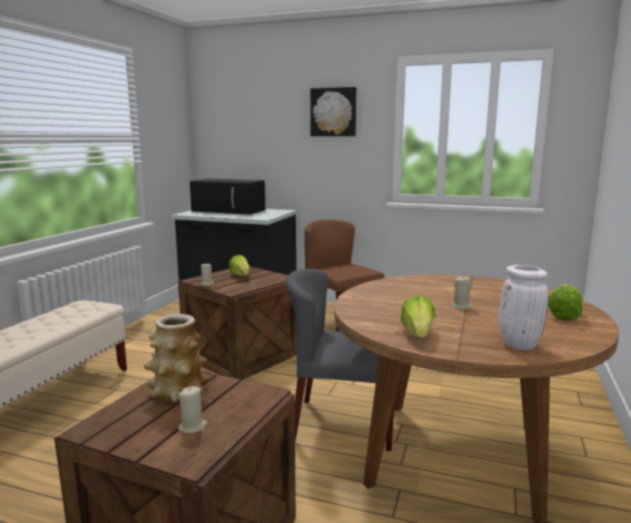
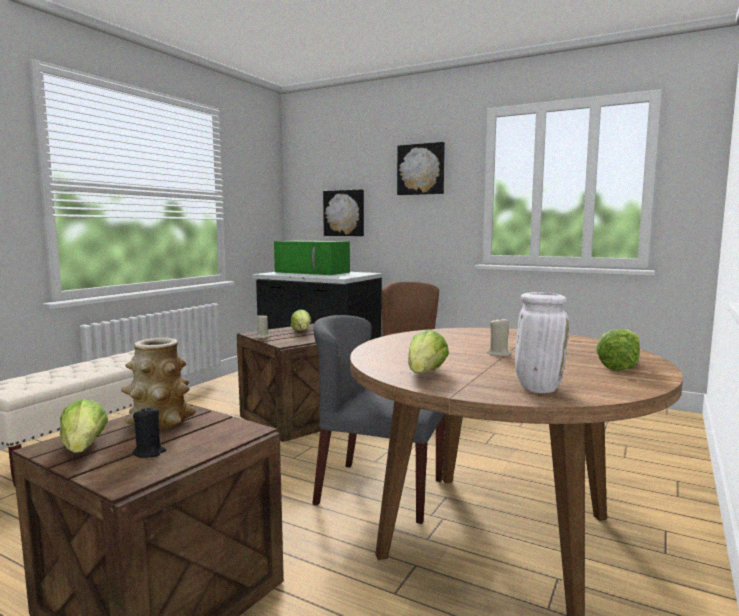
camera: 10 degrees right, 5 degrees down
(126, 427) = (84, 448): none -> lettuce
(192, 427) = (149, 453): beige candle -> black candle
(229, 210) = (313, 272): black microwave -> green microwave
(256, 152) = (344, 213): none -> picture

